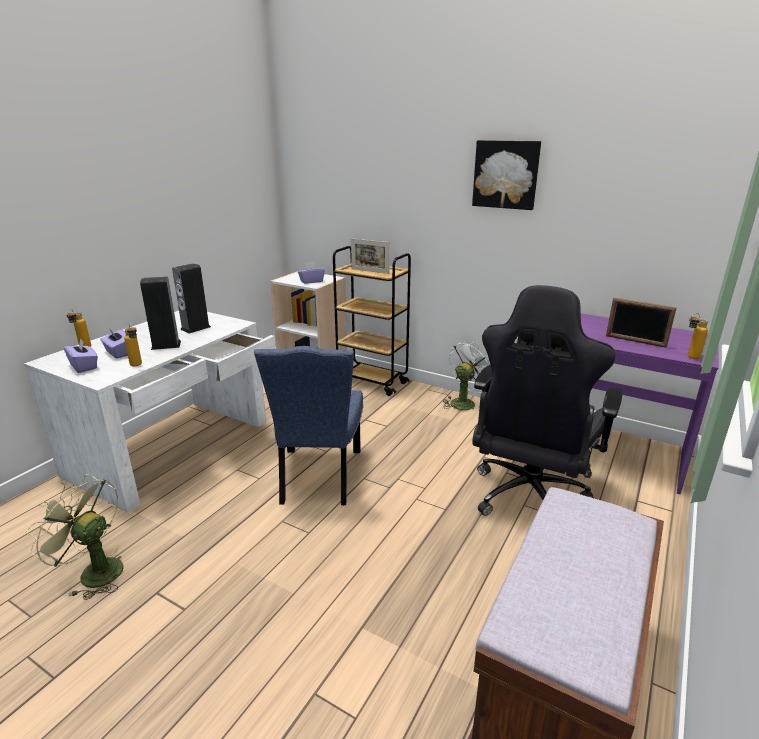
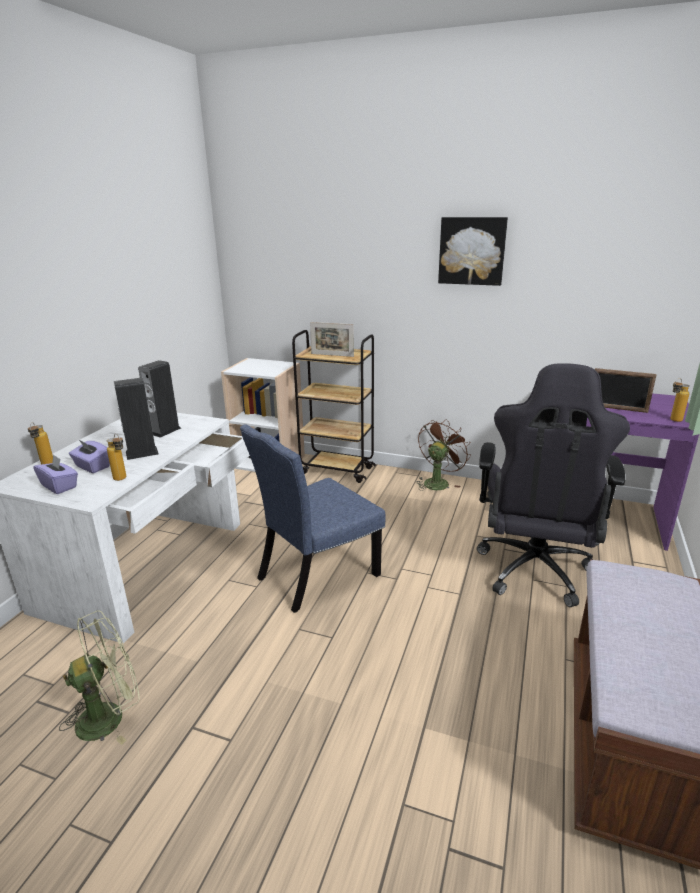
camera: 10 degrees left, 0 degrees up
(94, 571) = (110, 715): green fan -> green fan turned 135 degrees clockwise
(311, 281) = (266, 369): purple tissue box -> none
(319, 474) = (319, 574): blue chair -> blue chair turned 60 degrees clockwise
(465, 402) = (438, 482): white fan -> brown fan

